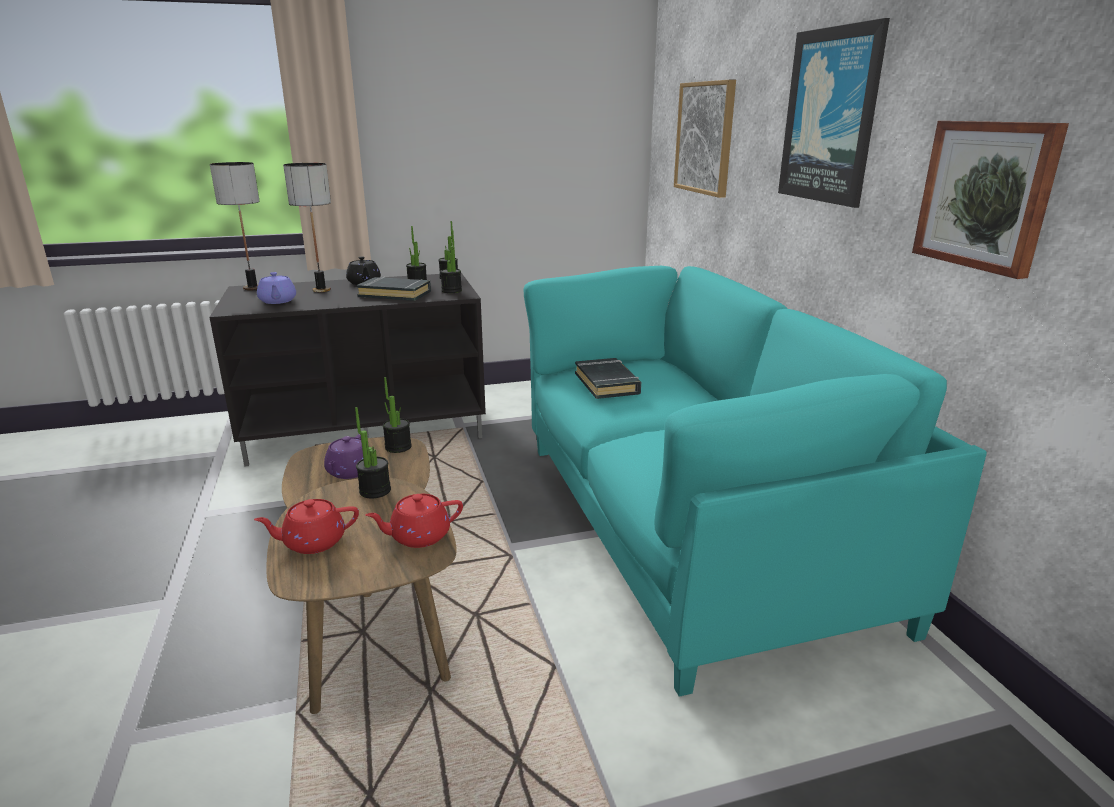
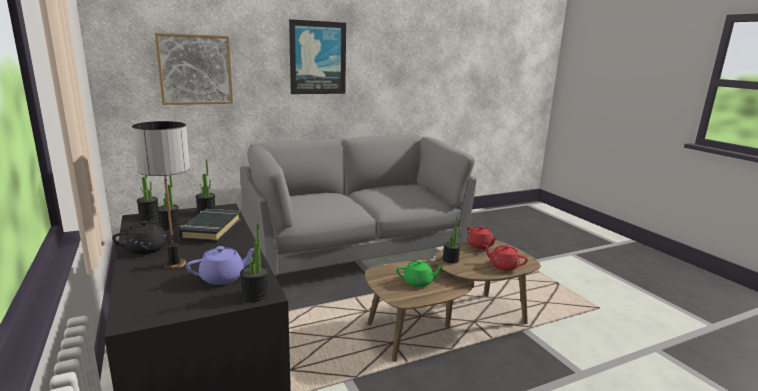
camera: 100 degrees left, 5 degrees down
(252, 288) = (136, 311): table lamp -> none
(313, 542) = (503, 266): red teapot -> red teapot turned 150 degrees clockwise
(349, 472) = (419, 282): purple teapot -> green teapot
(398, 447) = (380, 273): potted plant -> potted plant (255, 295)
(607, 383) = (322, 206): black book -> none
(687, 526) = (355, 249): turquoise sofa -> grey sofa
(986, 195) = (395, 82): picture -> none

